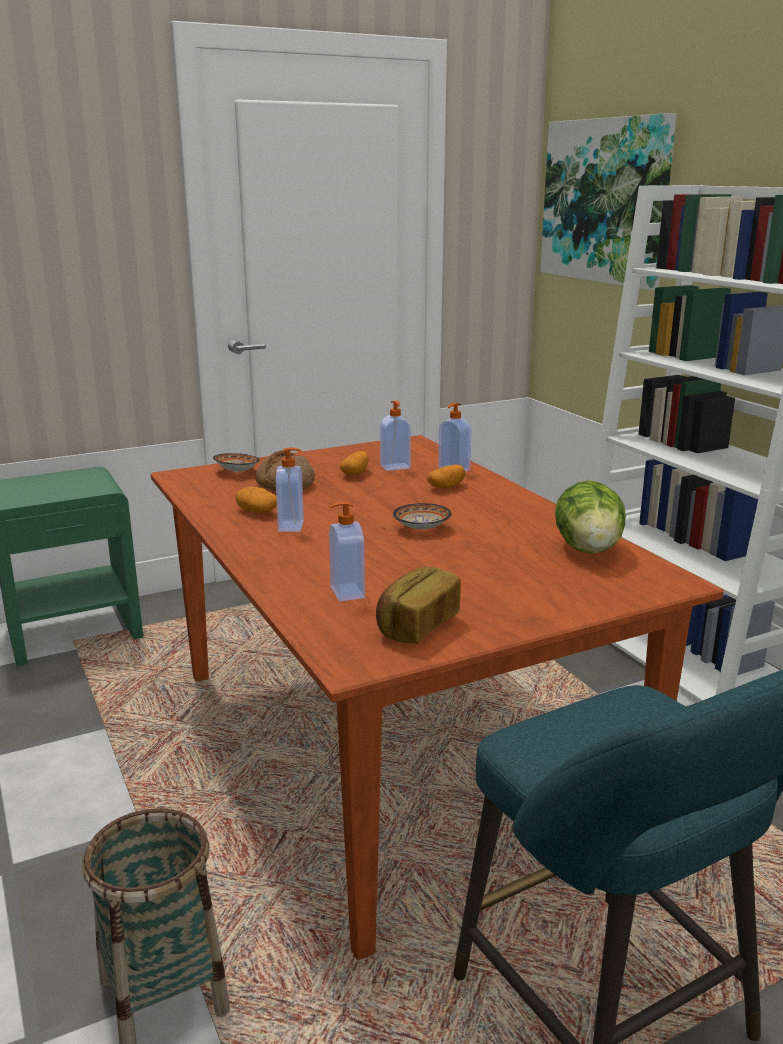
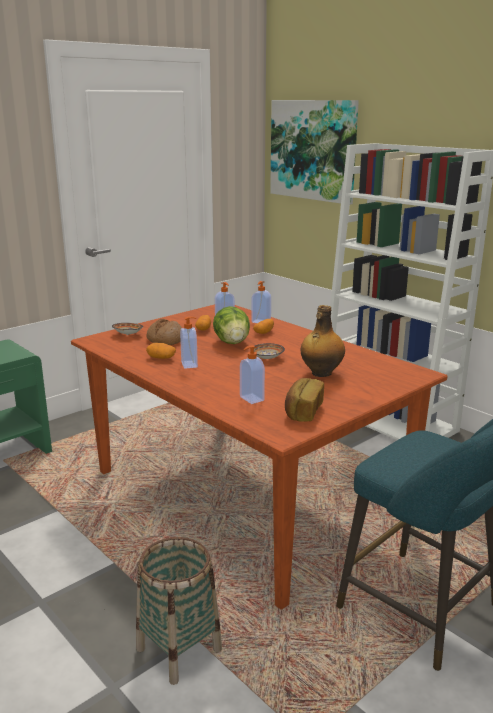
camera: 15 degrees left, 0 degrees up
(494, 562) = (321, 373): none -> bottle
(588, 549) = (367, 361): lettuce -> lettuce (232, 342)

